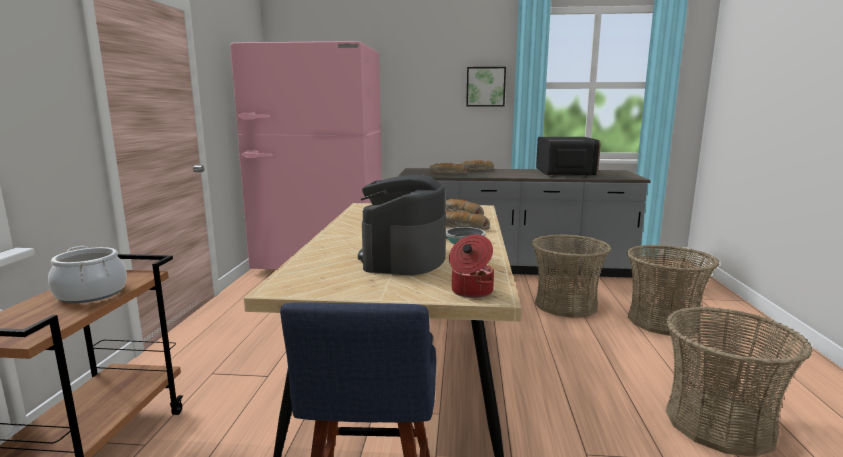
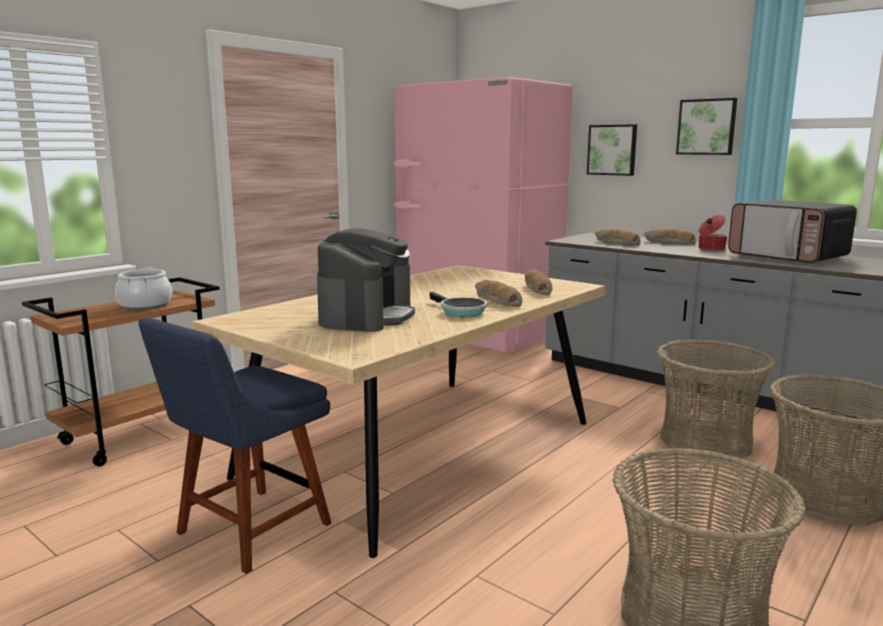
camera: 35 degrees right, 0 degrees up
(404, 258) = (367, 316): coffee machine -> coffee machine turned 150 degrees clockwise
(414, 103) = (612, 150): none -> picture
(471, 291) = (346, 350): cooking pot -> cooking pot (710, 249)
(564, 173) = (788, 257): microwave -> microwave turned 105 degrees clockwise

